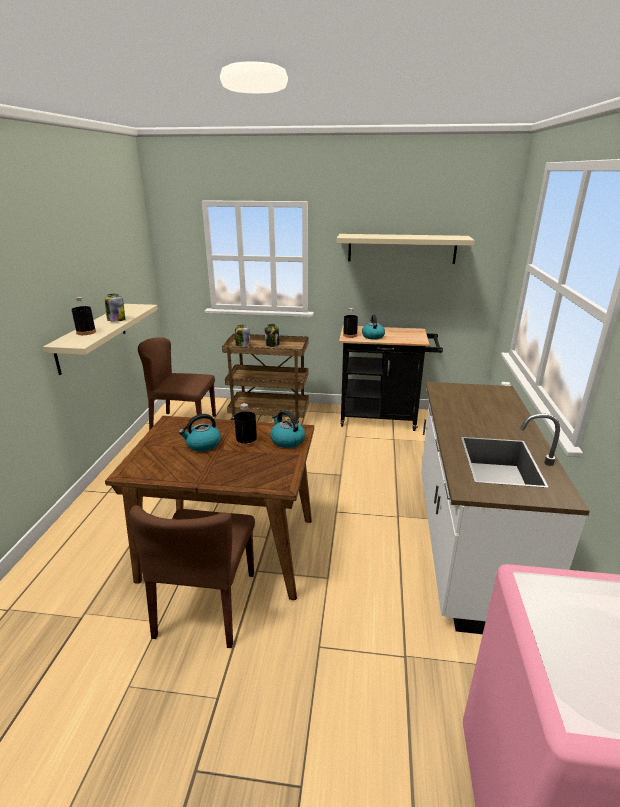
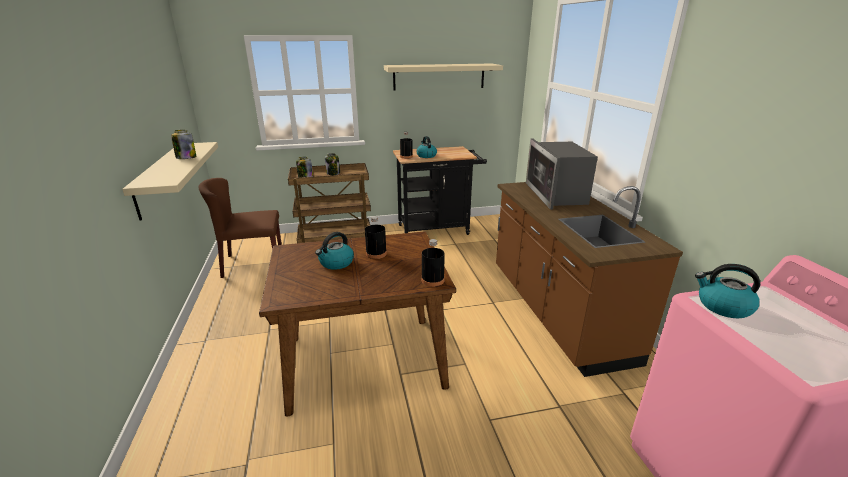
camera: 20 degrees left, 0 degrees up
(86, 332) = (162, 171): black bottle -> black bottle (432, 280)
(206, 604) = (371, 415): brown chair -> none
(287, 440) = (412, 247): kettle -> kettle (723, 306)
(467, 545) = (556, 312): white counter -> brown counter
(486, 405) = (556, 194): none -> microwave

